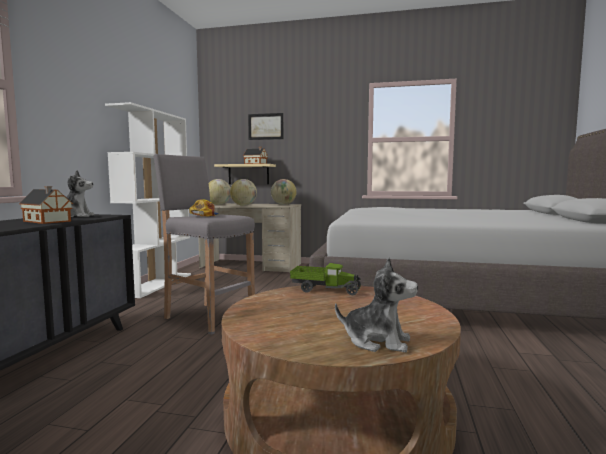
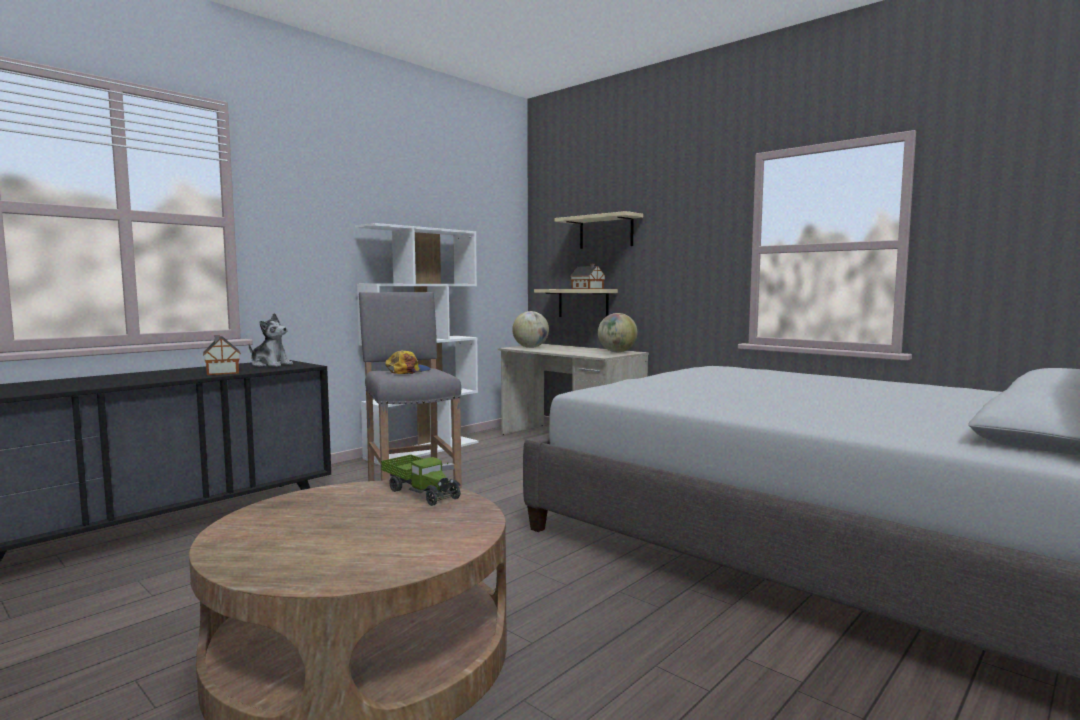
camera: 30 degrees right, 0 degrees up
(243, 205) = (555, 351): globe -> none
(265, 126) = (606, 232): picture -> beige shelf
(377, 341) = (304, 567): plush toy -> none

